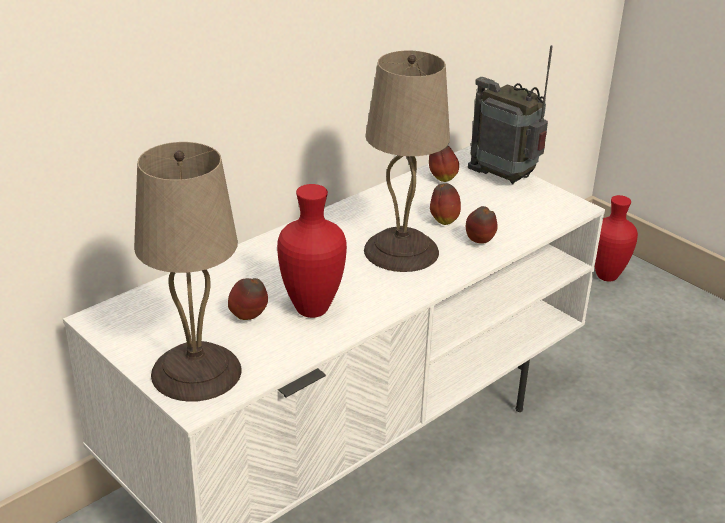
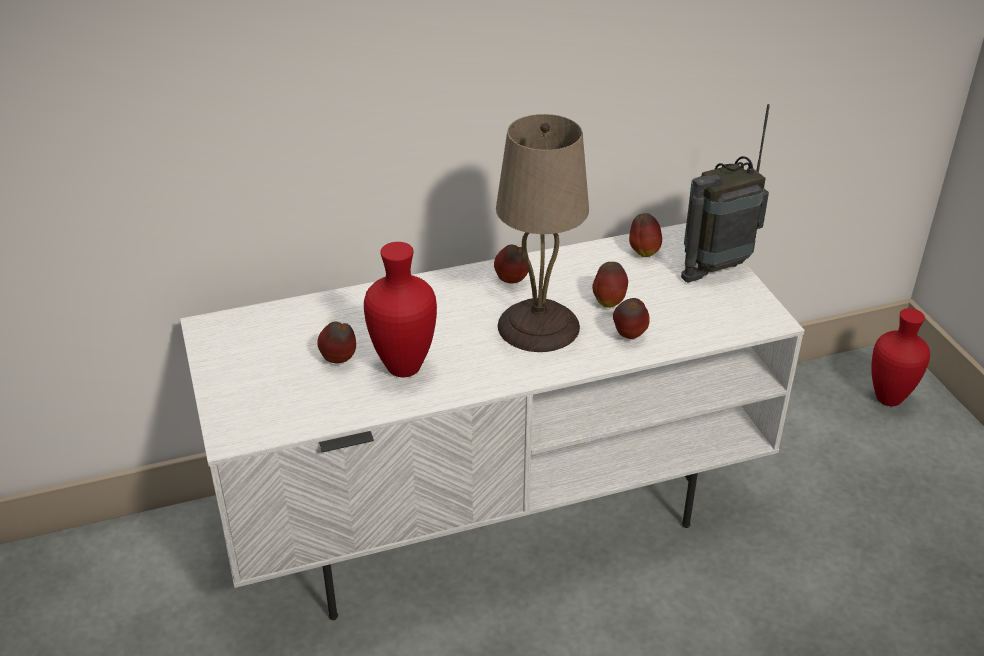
camera: 25 degrees right, 5 degrees up
(198, 371) = (256, 403): beige table lamp -> none
(352, 222) = (512, 281): none -> apple
(505, 177) = (715, 266): radio -> radio turned 90 degrees counterclockwise

